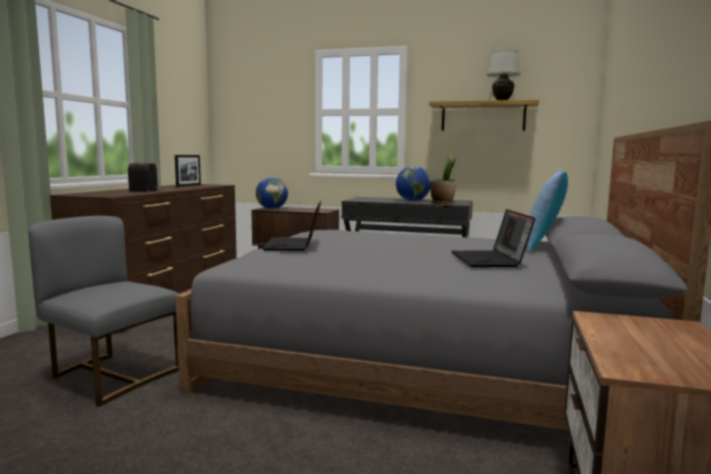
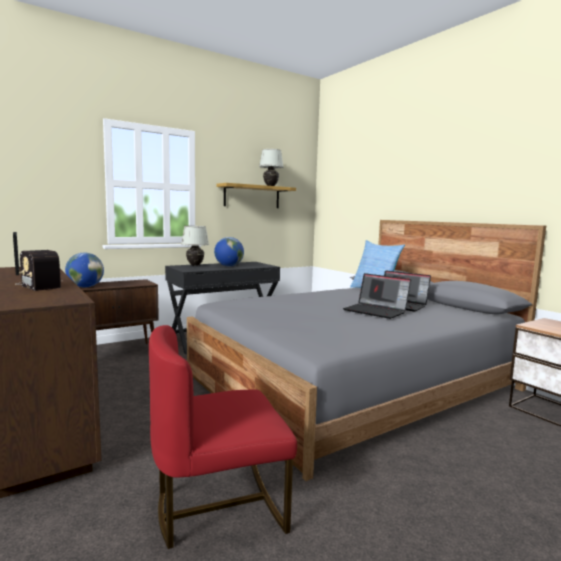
camera: 50 degrees left, 0 degrees up
(112, 376) = (218, 507): grey chair -> red chair
(294, 245) = (281, 319): laptop -> laptop (376, 311)
(385, 198) = (195, 265): none -> white table lamp
(442, 203) = (256, 266): potted plant -> none

